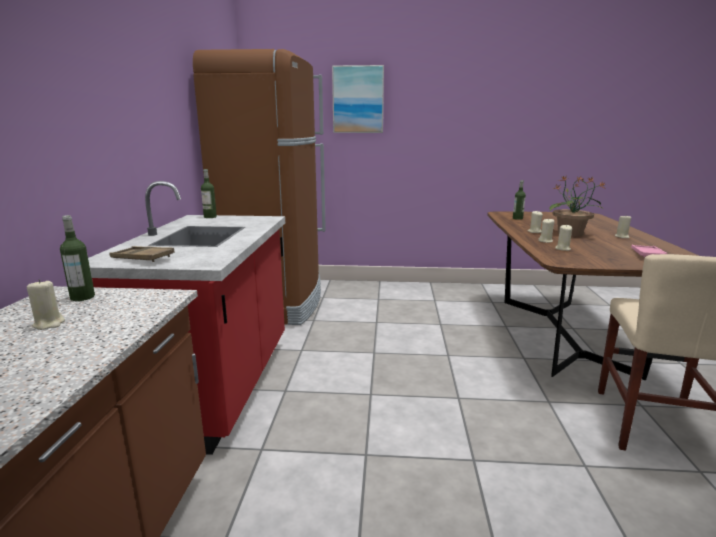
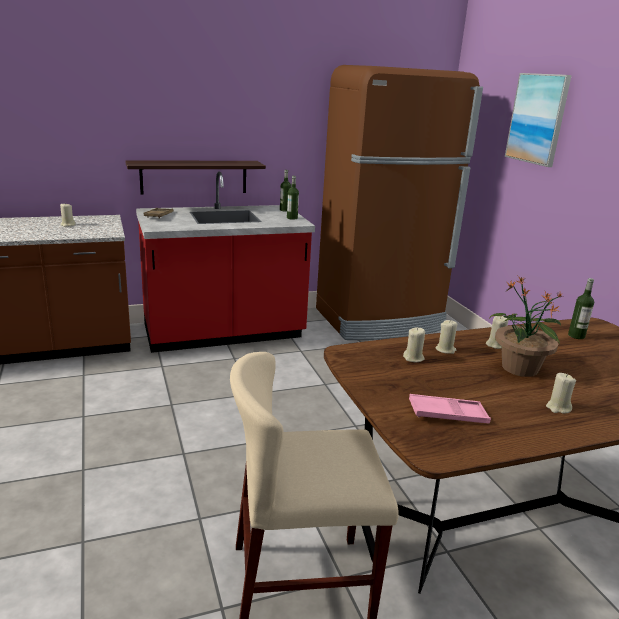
camera: 65 degrees right, 5 degrees up
(82, 297) = (104, 222): bottle -> bottle (292, 218)
(115, 198) = (194, 177): none -> shelf

